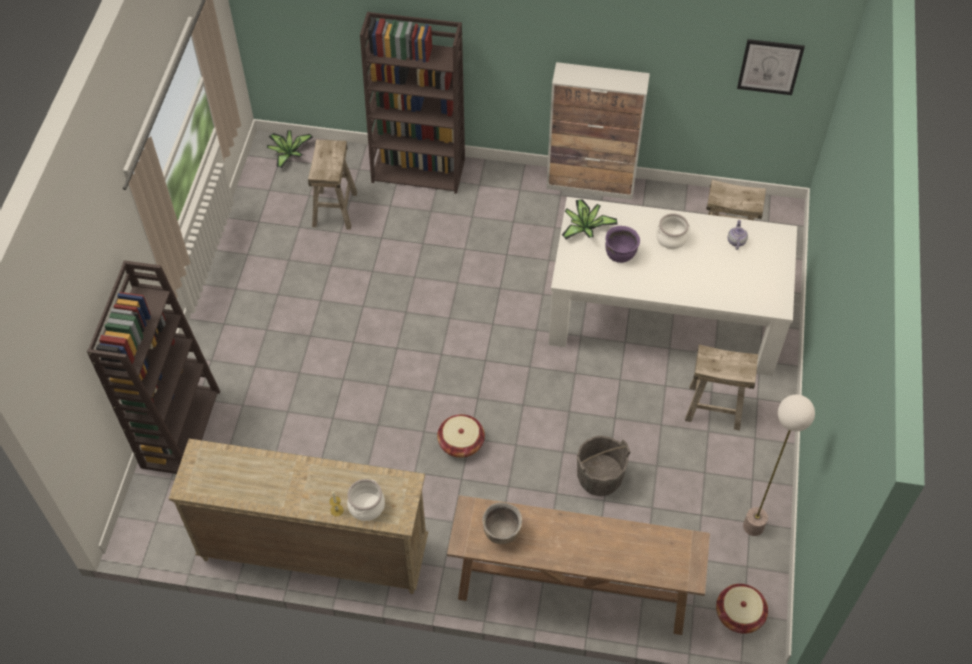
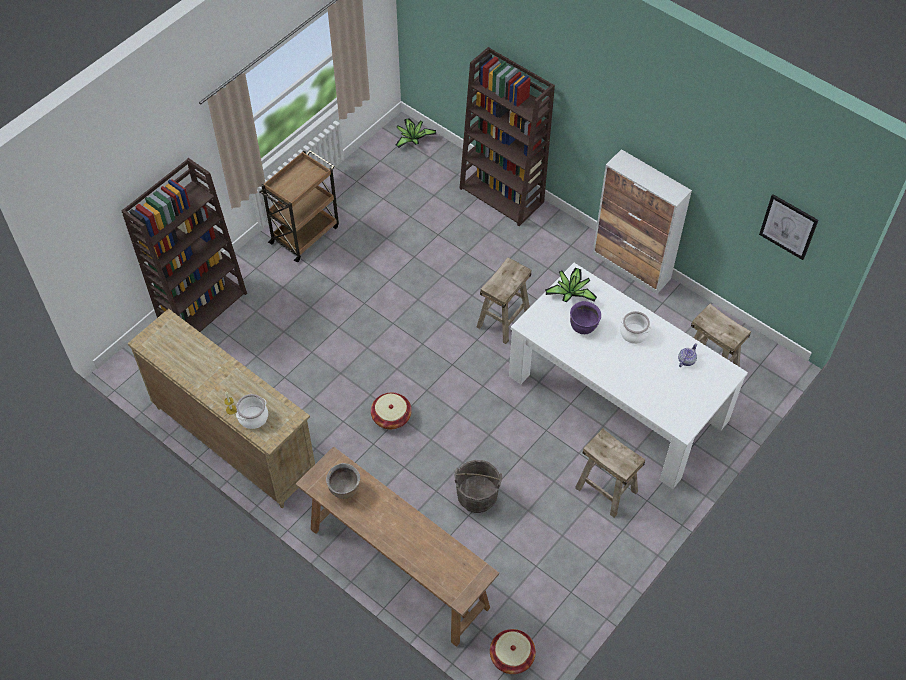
camera: 30 degrees right, 0 degrees up
(241, 300) = (305, 234): none -> brown cart
(334, 209) = (418, 196): beige stool -> beige stool (503, 320)
(753, 526) = (571, 597): floor lamp -> none

